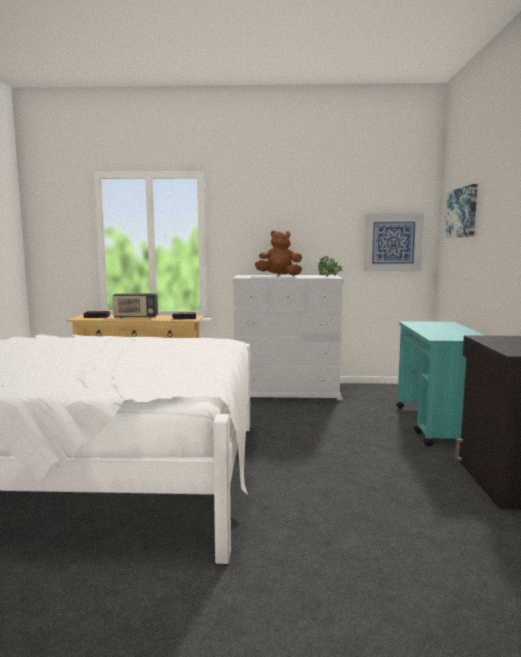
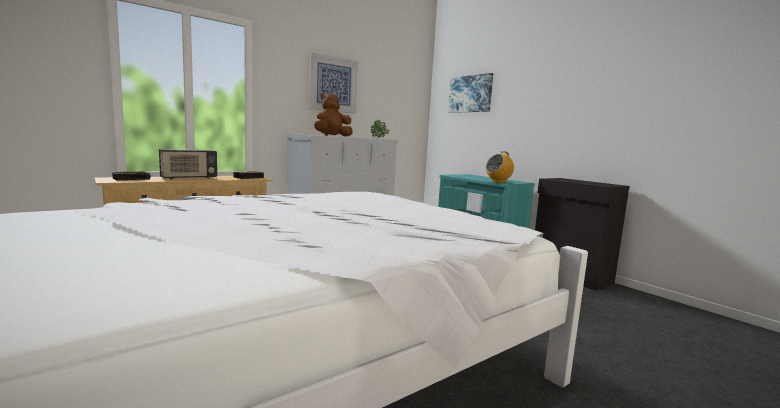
camera: 40 degrees left, 0 degrees up
(393, 242) = (404, 113): picture -> picture (333, 84)
(435, 336) = (498, 182): none -> radio

